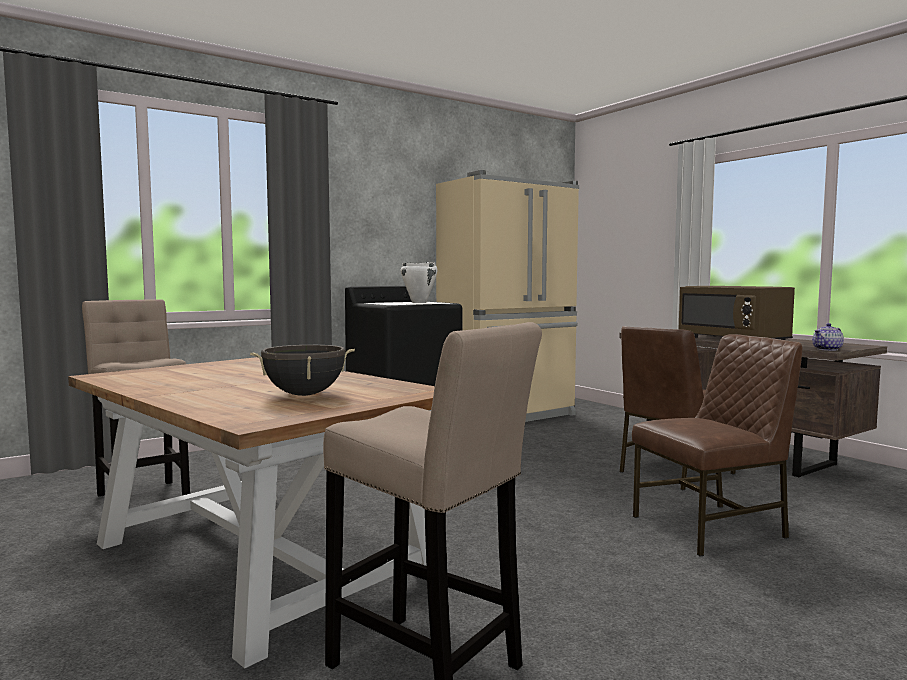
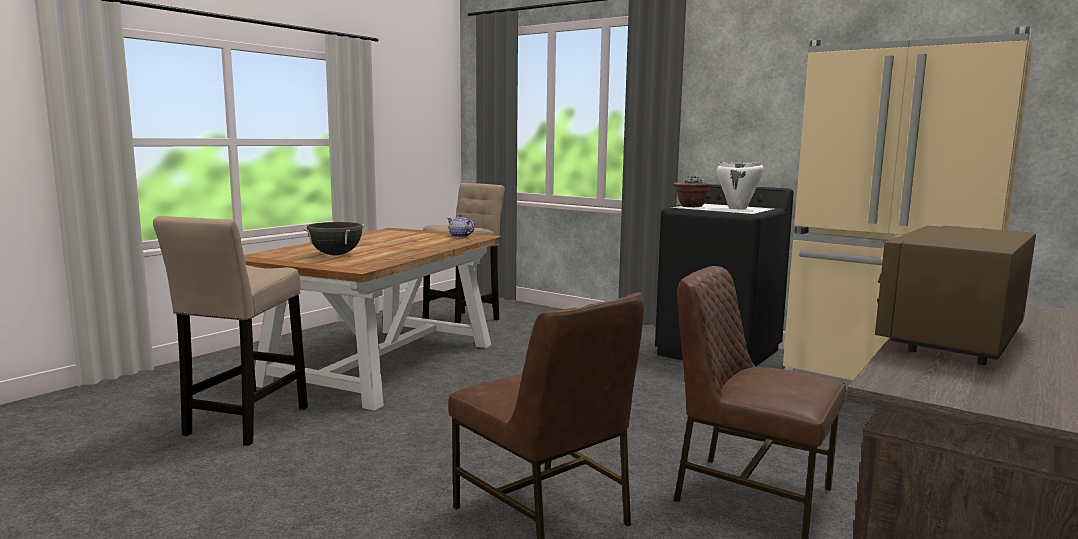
camera: 70 degrees right, 5 degrees up
(390, 304) = (691, 206): none -> potted plant
(827, 349) = (900, 384): teapot -> teapot (460, 236)

